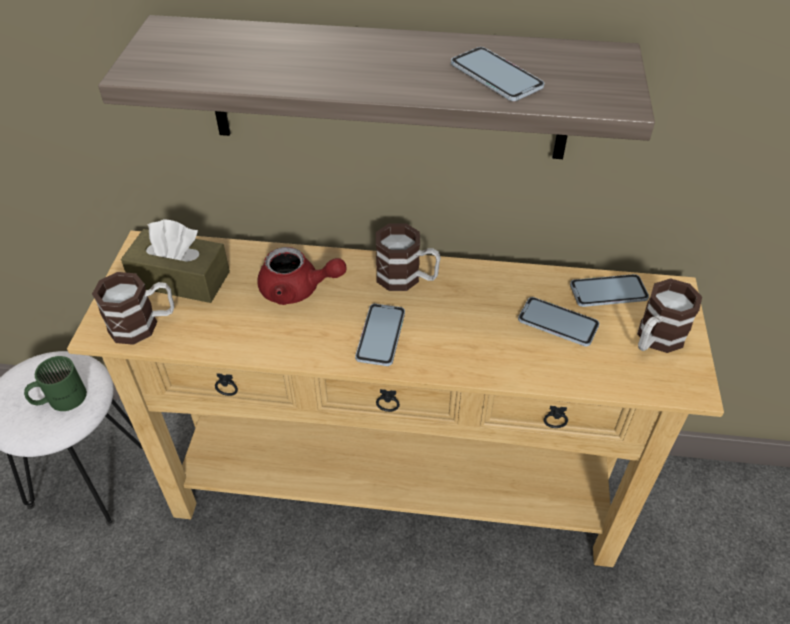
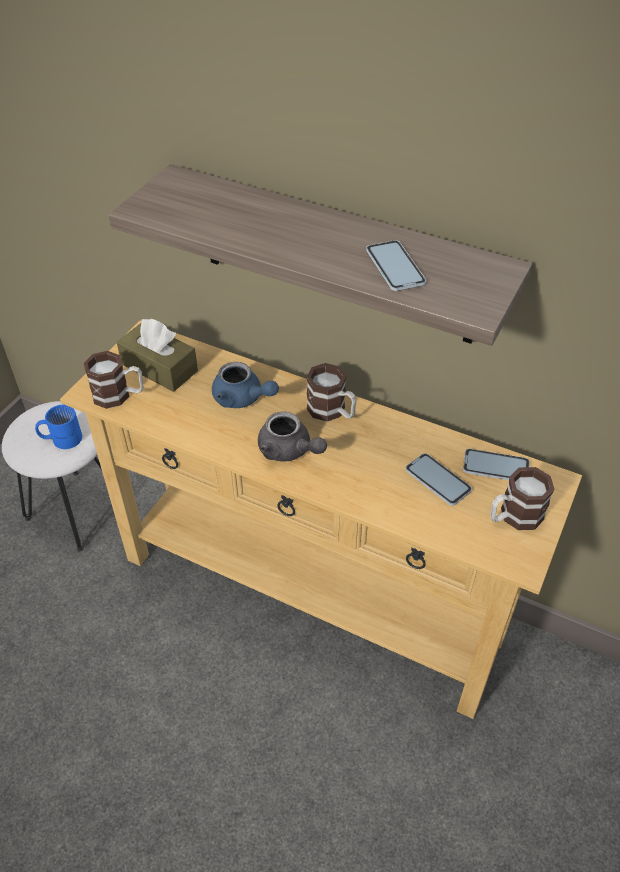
camera: 20 degrees right, 0 degrees up
(60, 398) = (61, 438): green mug -> blue mug
(298, 290) = (242, 399): red teapot -> blue teapot
(380, 335) = (289, 451): phone -> grey teapot

